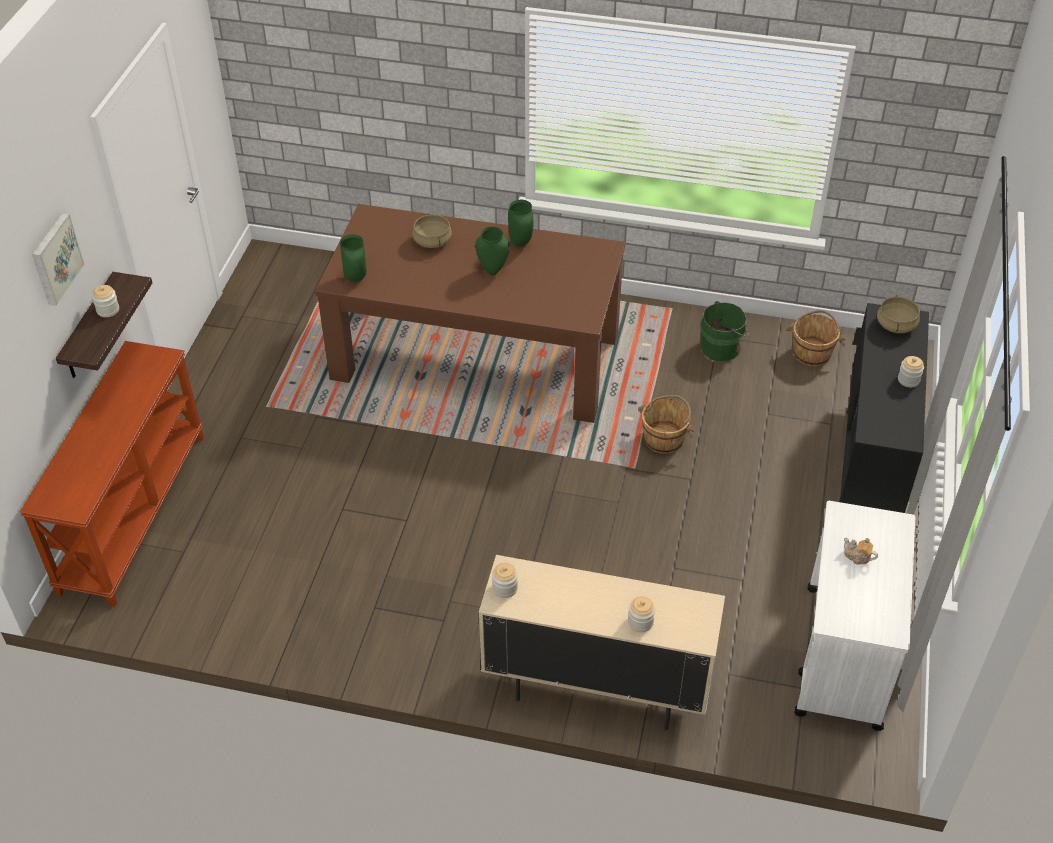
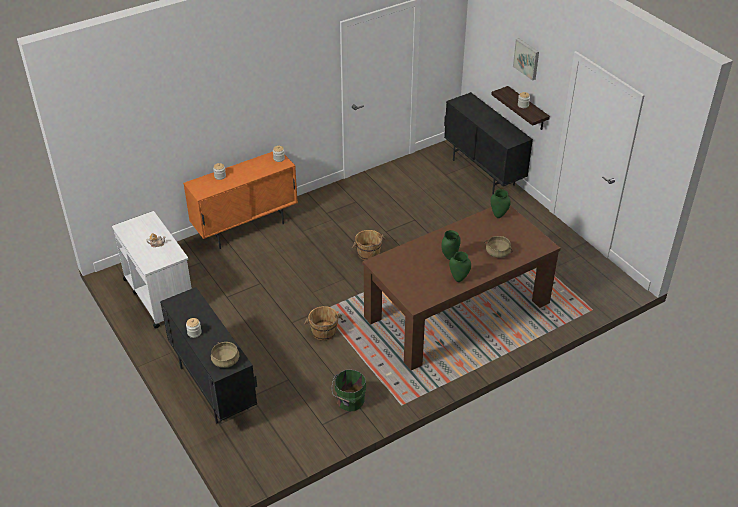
camera: 135 degrees right, 5 degrees down
(132, 511) = (483, 172): brown console table -> black cabinet
(596, 689) = (246, 228): beige cabinet -> orange cabinet
(812, 353) = (299, 433): brown bucket -> brown bucket (369, 253)

